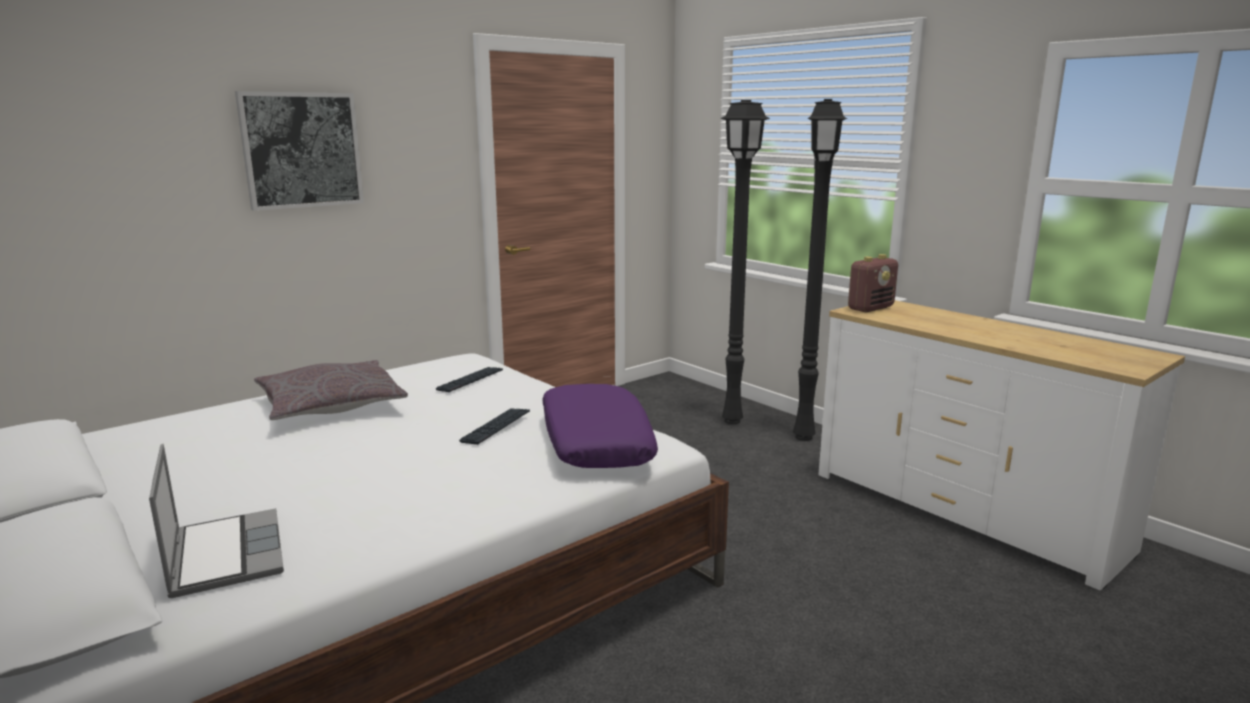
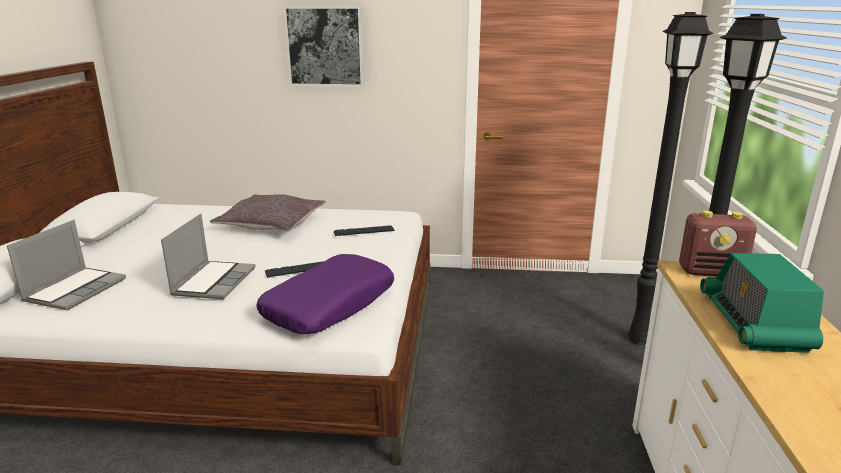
camera: 45 degrees right, 5 degrees up
(418, 470) = (214, 281): none -> laptop
(951, 325) = (754, 323): none -> radio

